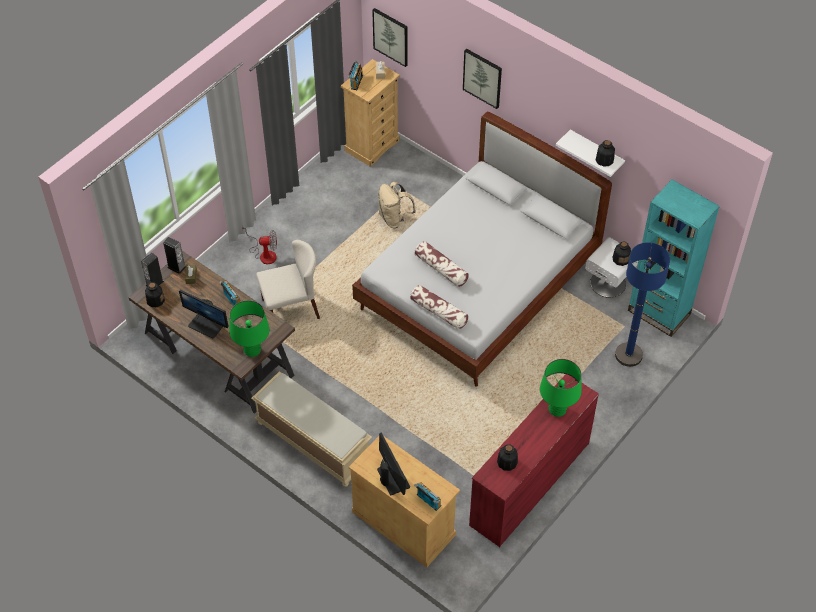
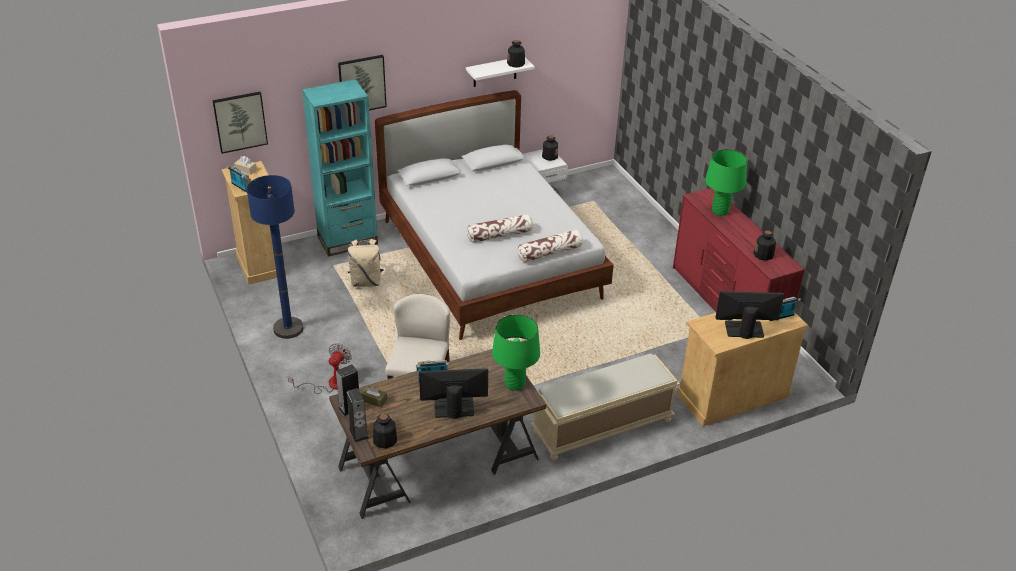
camera: 65 degrees left, 15 degrees down
(206, 325) = (453, 408): monitor -> monitor turned 150 degrees counterclockwise
(628, 355) = (624, 209): blue floor lamp -> blue floor lamp (288, 328)
(659, 312) = (591, 181): turquoise bookcase -> turquoise bookcase (347, 240)

